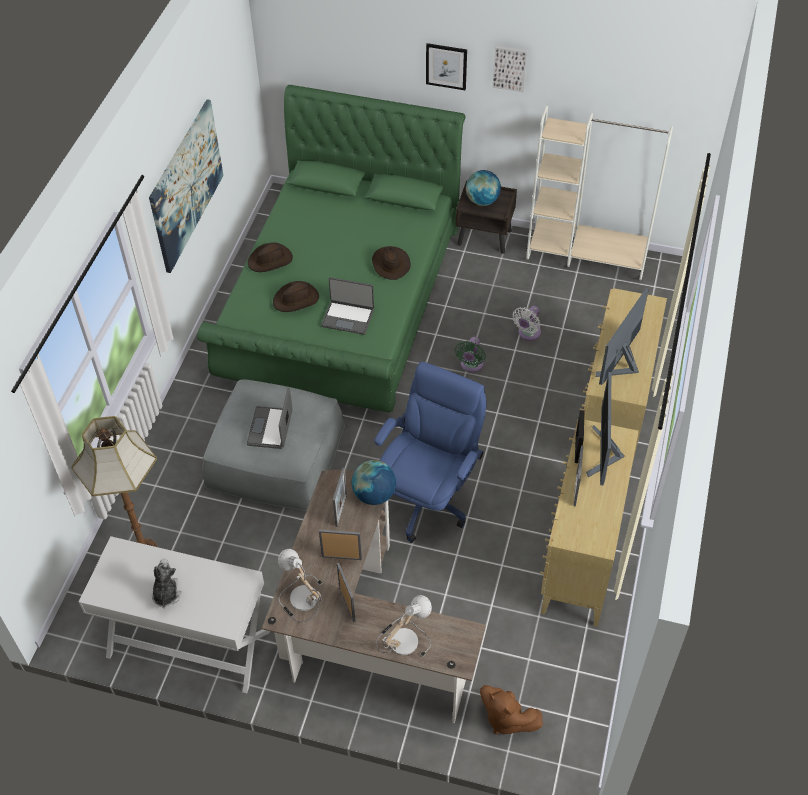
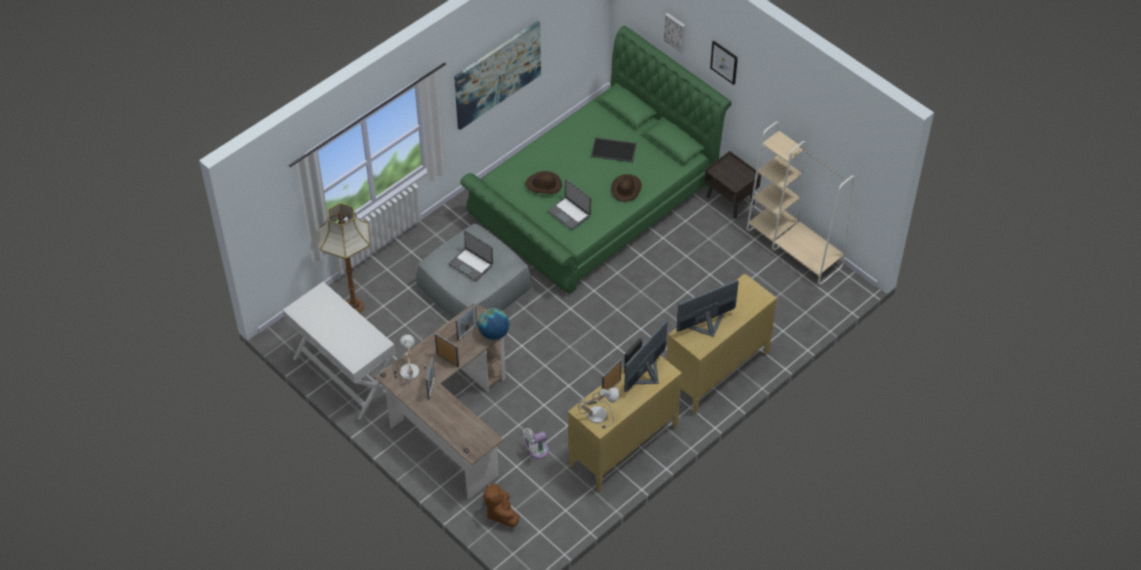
camera: 30 degrees right, 0 degrees up
(166, 594) = (332, 329): plush toy -> none
(270, 260) = (547, 149): brown hat -> none
(271, 428) = (471, 264): laptop -> laptop turned 90 degrees counterclockwise
(346, 229) = (614, 149): none -> tray
(403, 638) = (449, 422): table lamp -> table lamp (598, 413)
(428, 495) = (553, 359): blue office chair -> none
(471, 365) = (648, 288): green fan -> none
(482, 201) = (729, 171): globe -> none
(510, 67) = (763, 82): picture -> picture (675, 32)
(528, 333) = (705, 285): white fan -> white fan (536, 451)

